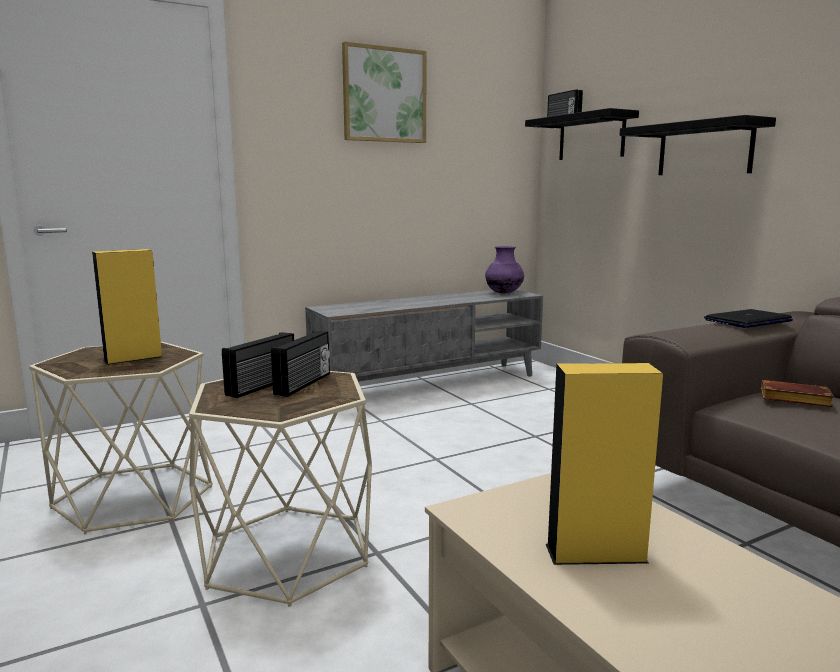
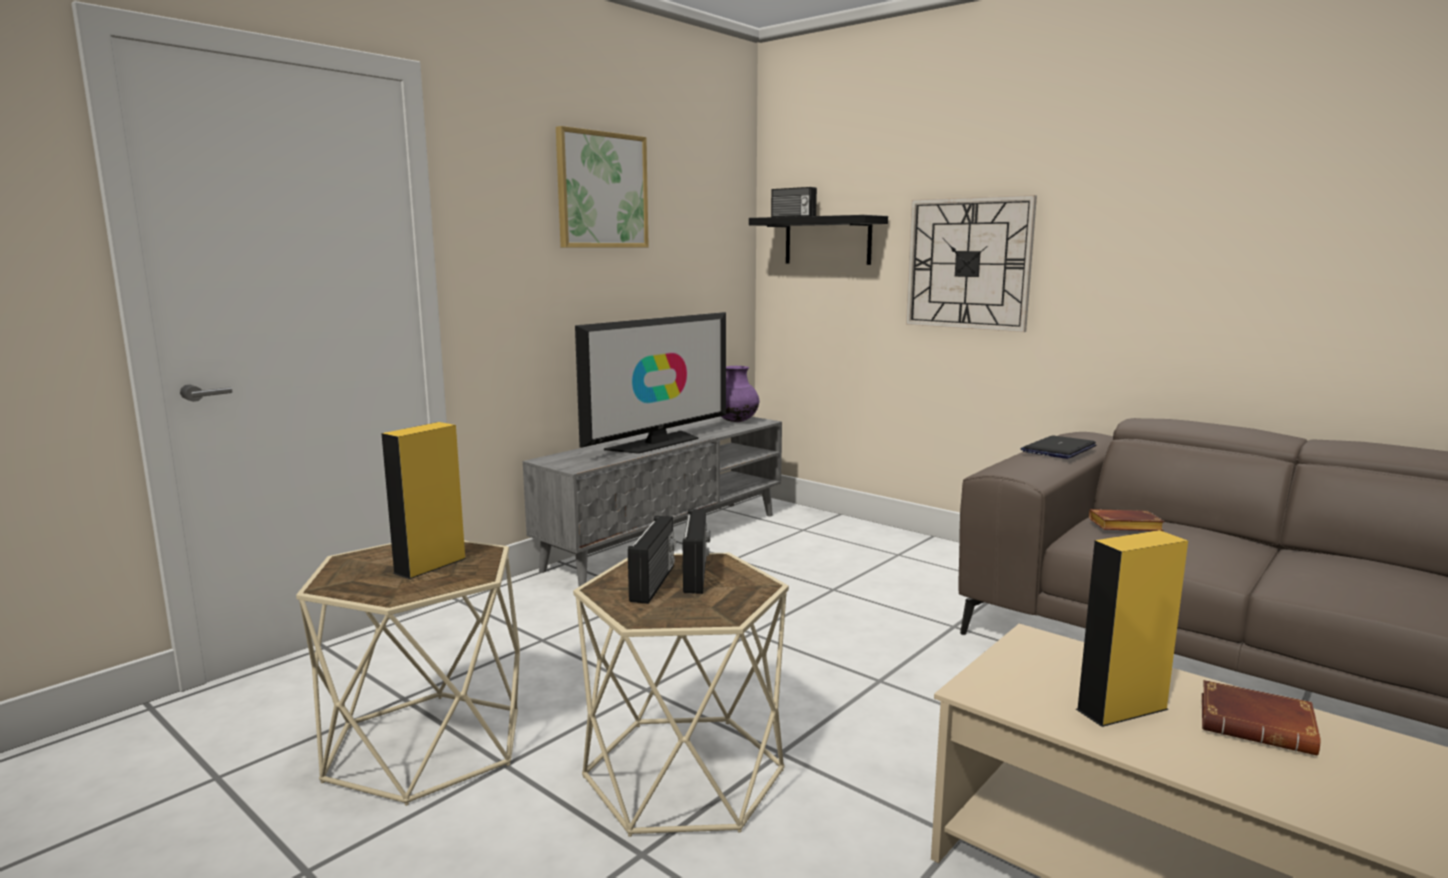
camera: 20 degrees left, 0 degrees up
(419, 302) = (657, 443): none -> television
(704, 149) = (968, 263): black shelf -> wall clock
(740, 600) = (1259, 726): none -> brown book

